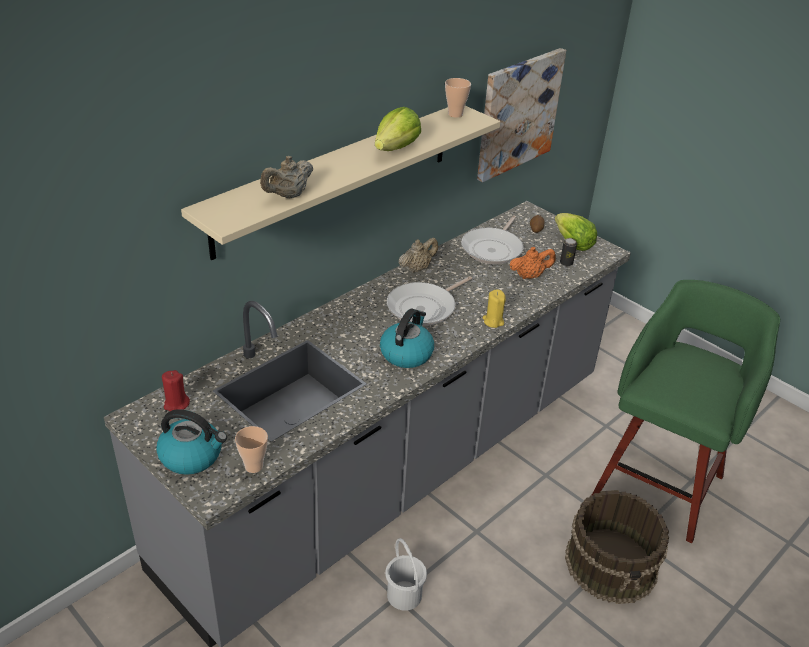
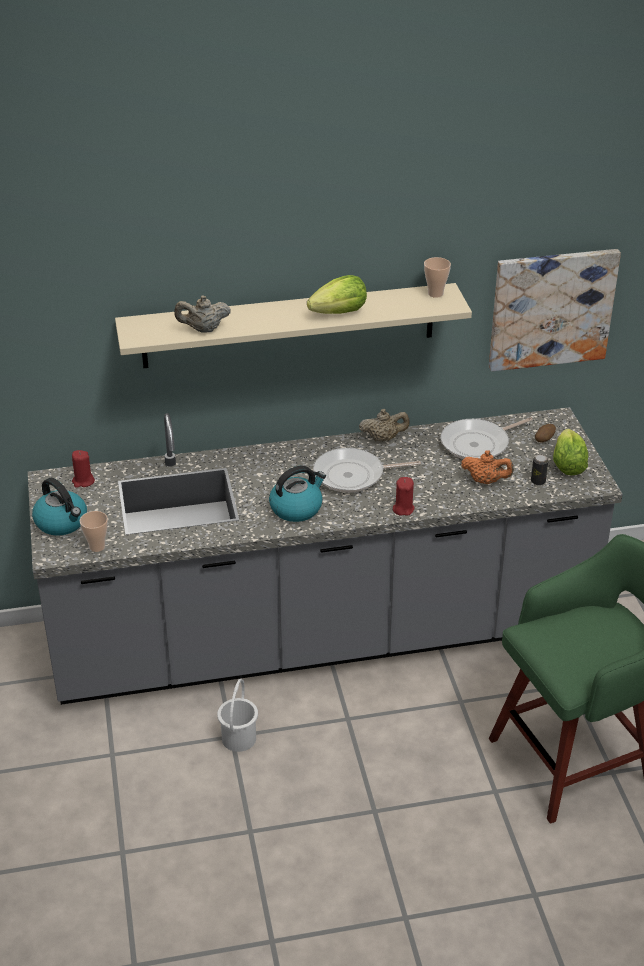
camera: 35 degrees right, 0 degrees up
(493, 321) = (403, 509): yellow candle -> red candle
(612, 563) = (450, 802): brown bucket -> none

